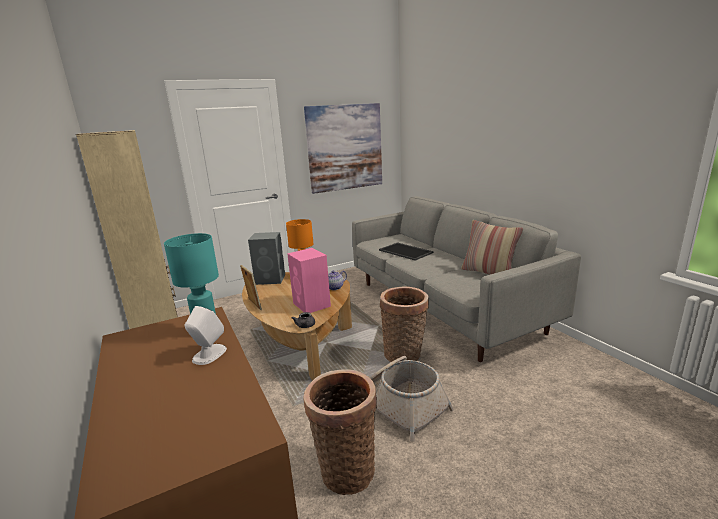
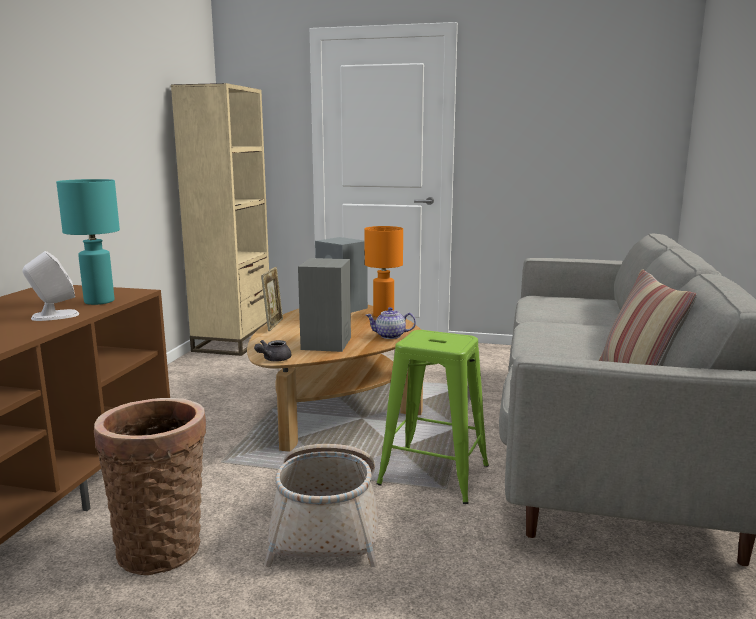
camera: 40 degrees right, 5 degrees down
(312, 305) = (326, 344): pink speaker -> grey speaker
(345, 147) = (565, 137): picture -> none
(405, 354) = (433, 474): basket -> green stool
(406, 251) = (565, 320): tray -> none

